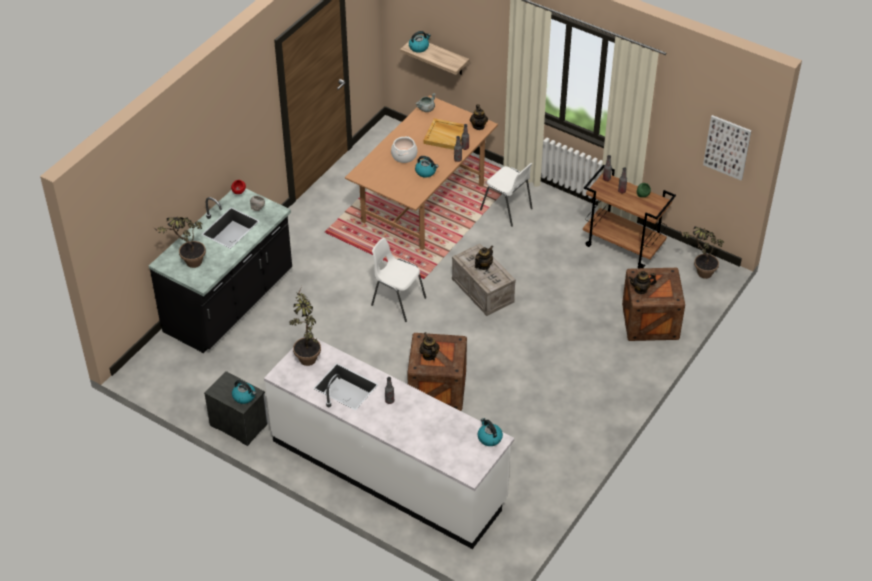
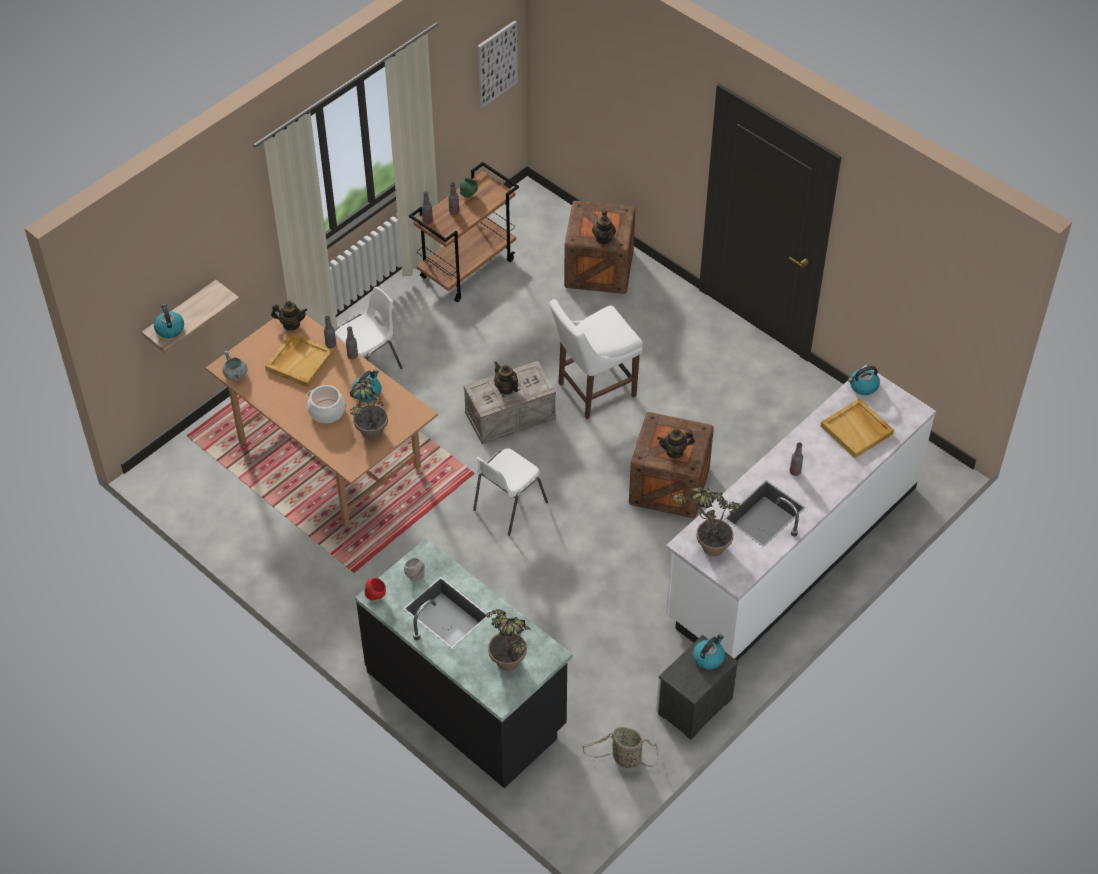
camera: 80 degrees left, 5 degrees up
(190, 390) = (624, 758): none -> basket
(441, 437) = (857, 430): none -> beige tray
(520, 334) = (593, 391): none -> white chair
(699, 273) = (530, 211): potted plant -> potted plant (369, 438)

